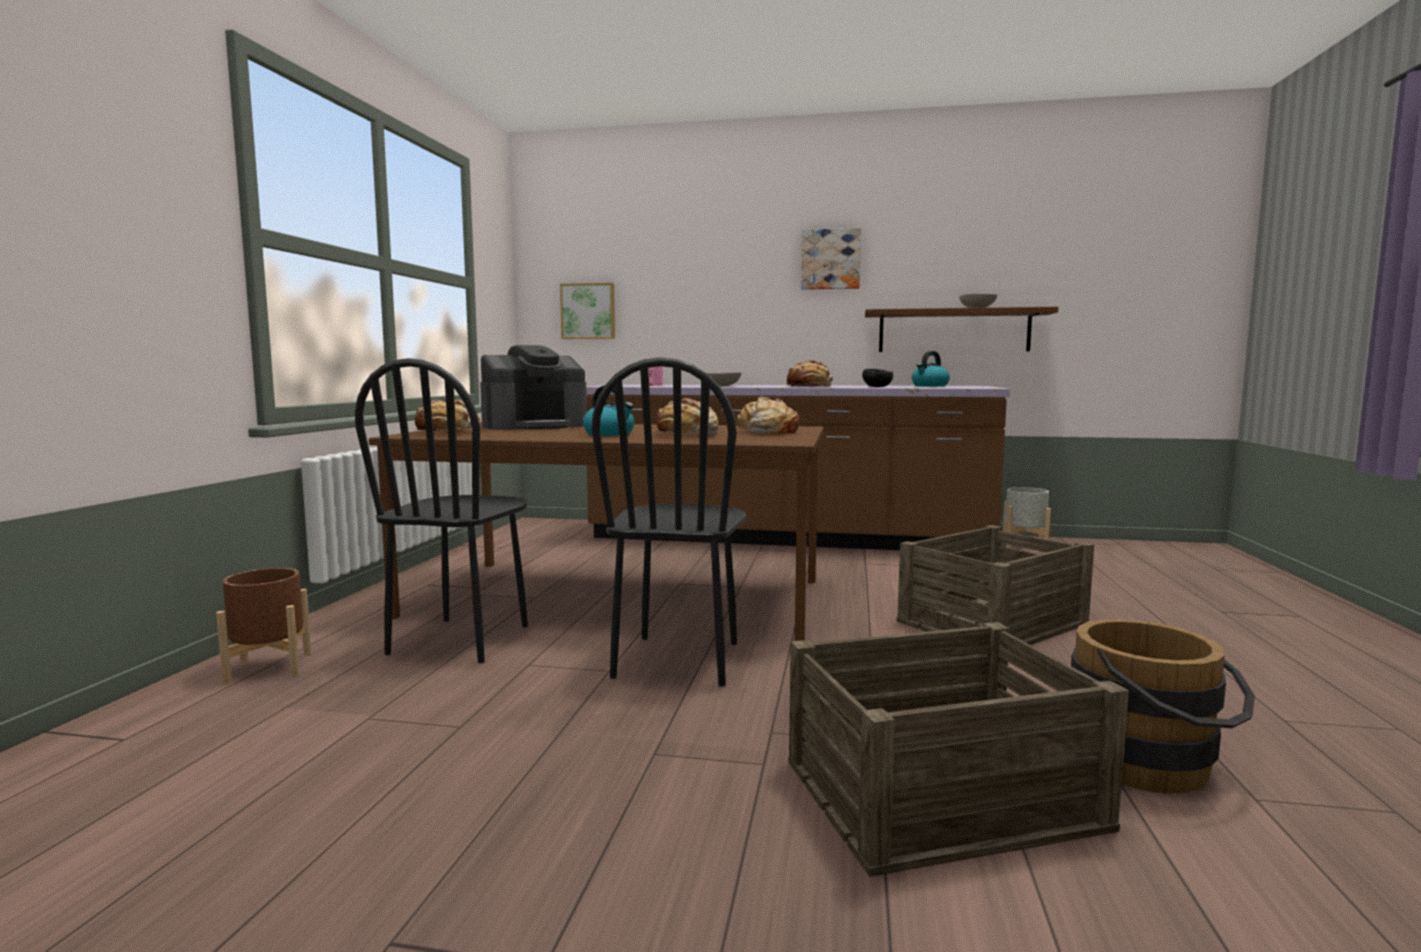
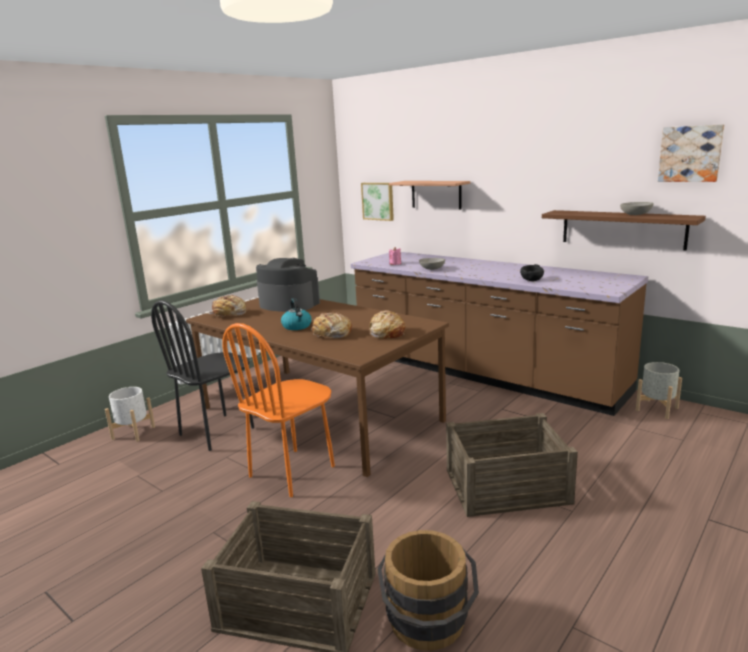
camera: 30 degrees right, 10 degrees up
(268, 667) = (133, 433): brown planter -> white planter
(535, 426) = (288, 304): coffee machine -> coffee machine turned 150 degrees counterclockwise
(678, 660) = (292, 472): black chair -> orange chair
(689, 298) = (436, 194): none -> shelf
(809, 386) = (487, 274): bread -> none
(830, 259) = (529, 168): picture -> picture (690, 153)
(930, 386) = (585, 277): kettle -> none

